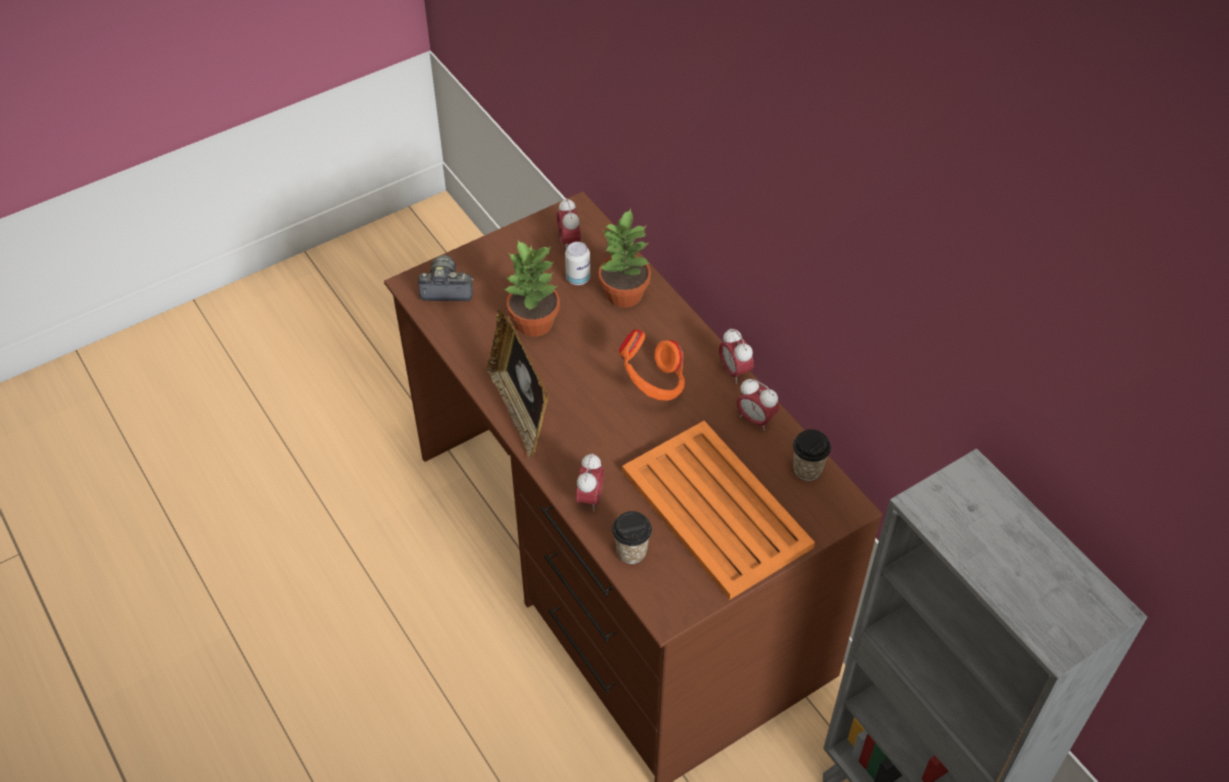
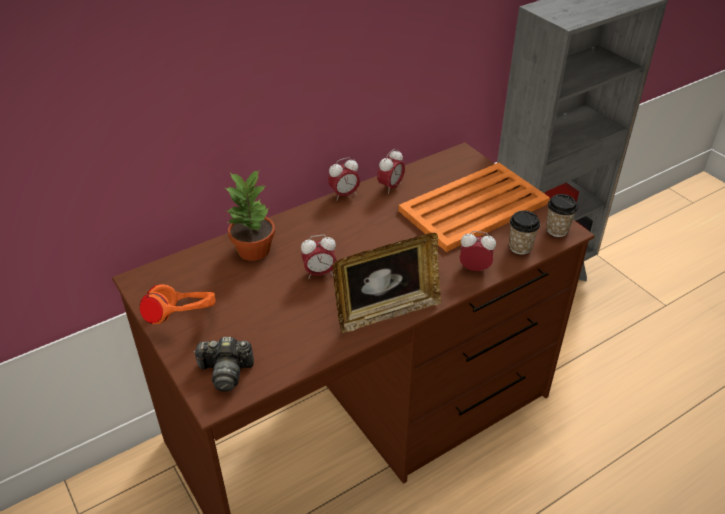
camera: 90 degrees left, 10 degrees down
(446, 289) = (226, 372): camera -> camera turned 90 degrees counterclockwise
(534, 323) = (282, 305): potted plant -> none
(569, 241) = (179, 284): alarm clock -> alarm clock (319, 273)
(578, 278) = (229, 278): can -> none
(653, 384) = (357, 235): orange headphones -> orange headphones (183, 320)
(807, 469) = (433, 167): cup -> cup (557, 230)

